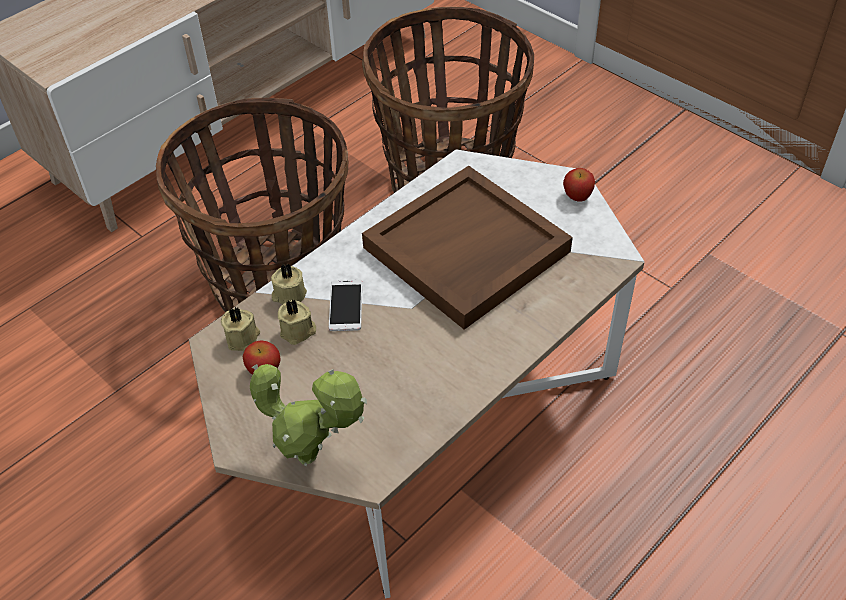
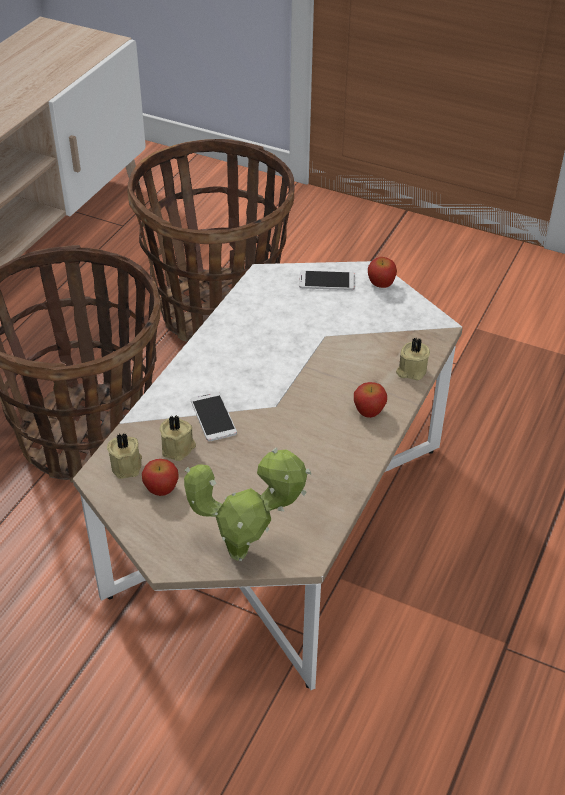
camera: 20 degrees left, 5 degrees down
(289, 295) = (154, 419): beige candle -> beige candle (411, 370)
(466, 251) = (303, 348): brown tray -> none
(503, 335) = (369, 411): none -> apple
(522, 182) = (327, 281): none -> phone

